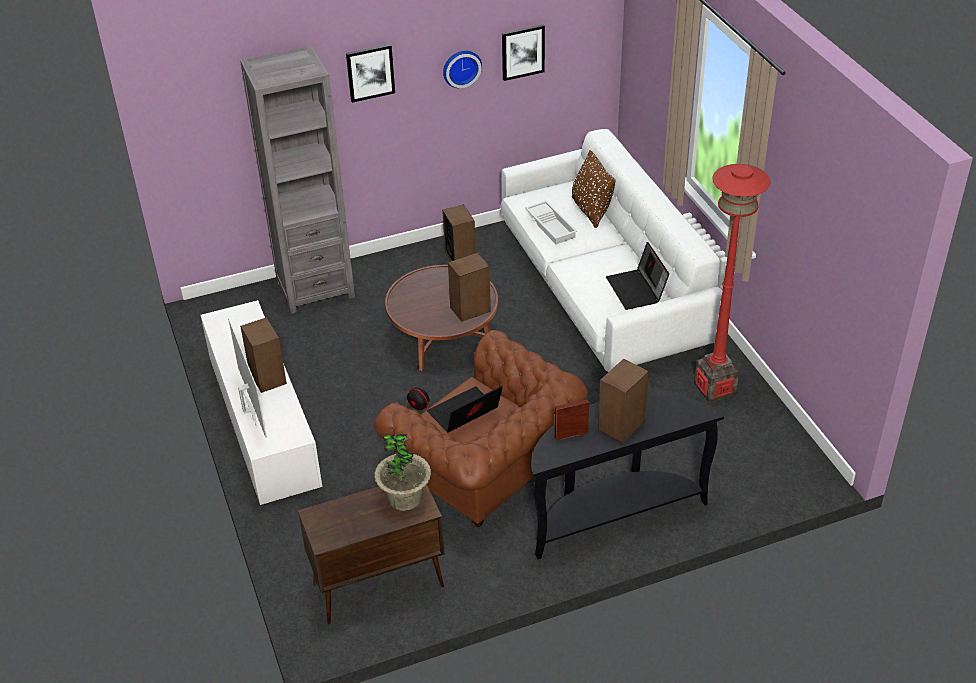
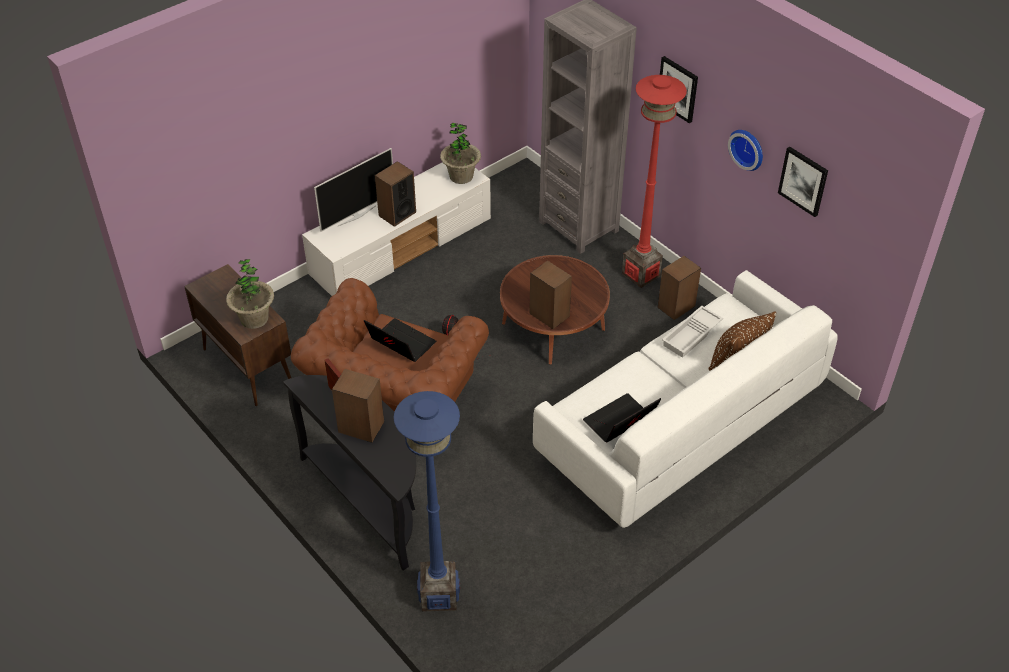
camera: 70 degrees right, 5 degrees up
(239, 319) = (461, 176): none -> potted plant
(715, 388) = (571, 548): red floor lamp -> red floor lamp (641, 274)
(743, 485) = (439, 596): none -> blue floor lamp

